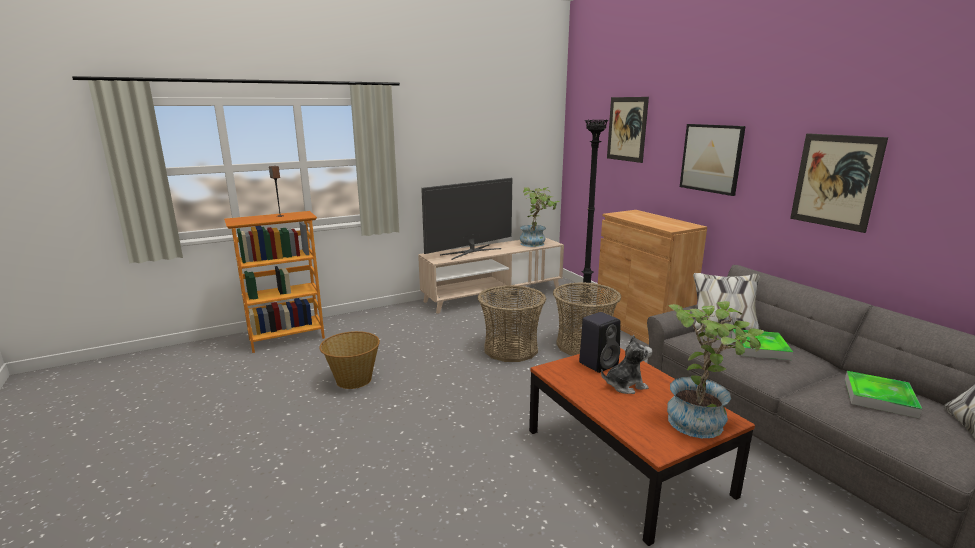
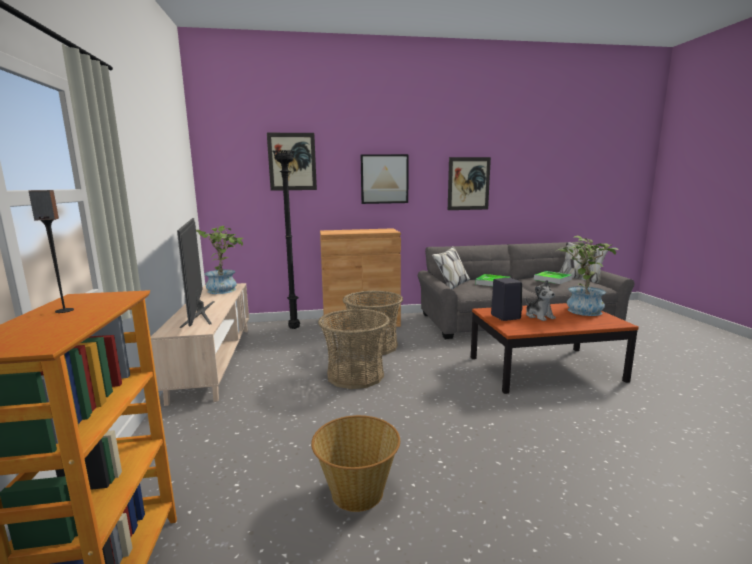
camera: 70 degrees left, 5 degrees down
(625, 385) = (539, 316): plush toy -> plush toy turned 150 degrees clockwise

